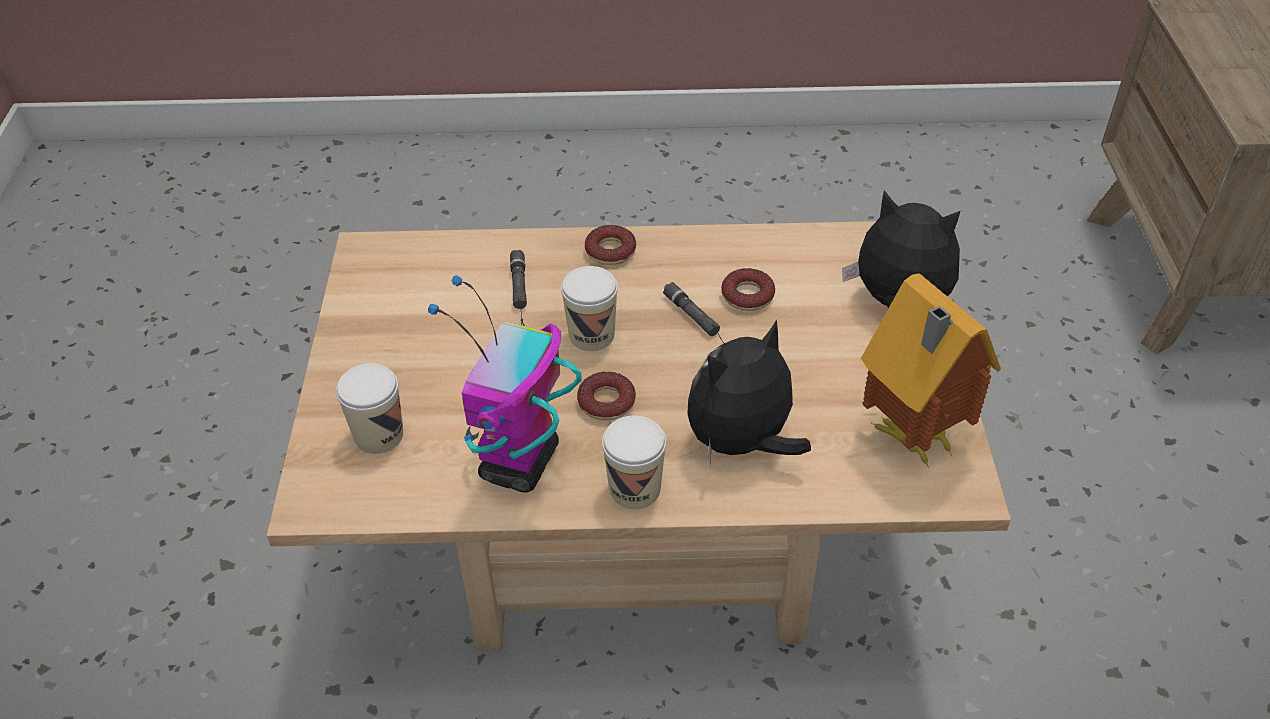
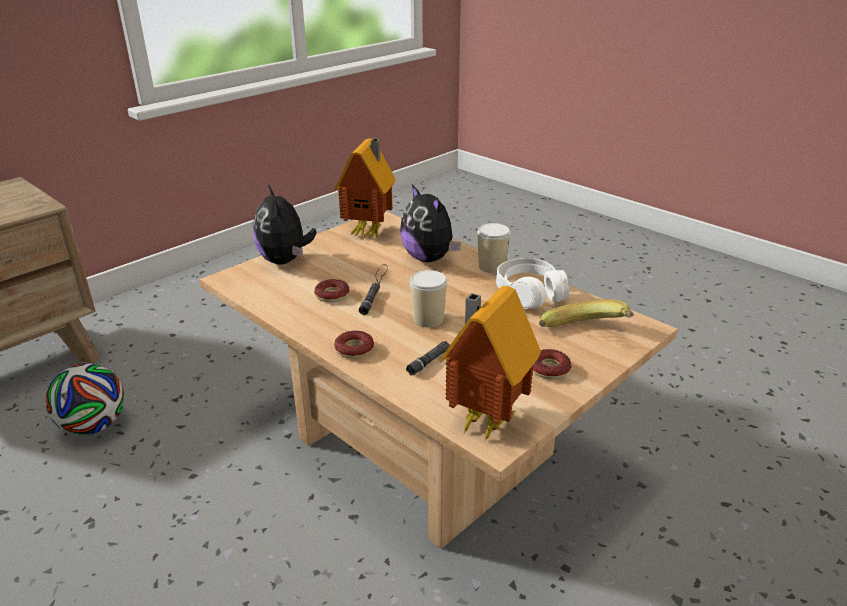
camera: 135 degrees left, 15 degrees down
(379, 435) = (587, 336): cup -> banana
(396, 260) = (483, 421): none -> toy house
(519, 465) = (530, 294): toy robot -> white headphones
(606, 402) = (461, 294): donut -> donut (549, 369)
(742, 443) = (429, 258): plush toy -> plush toy turned 45 degrees clockwise
(978, 303) = (94, 426): none -> football

